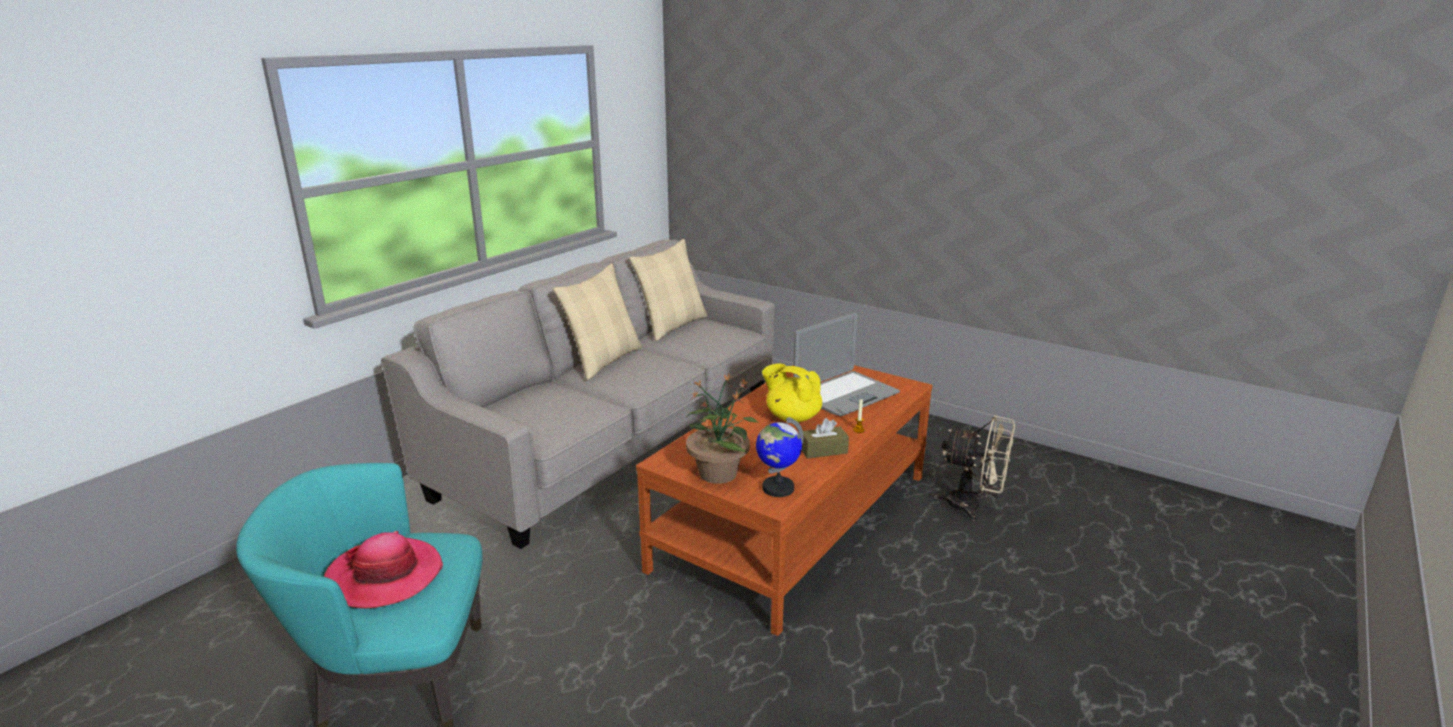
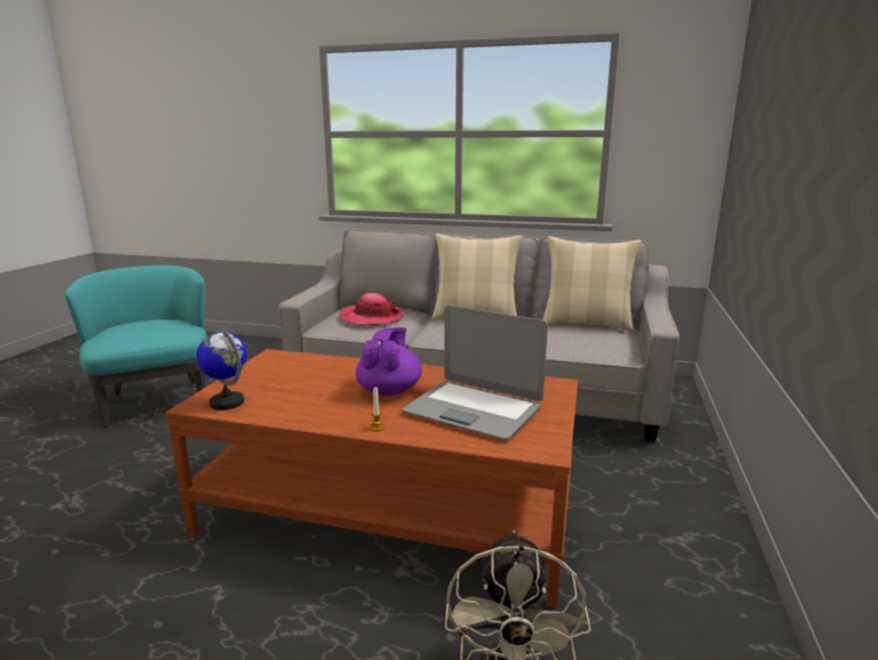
camera: 70 degrees right, 5 degrees down
(385, 576) = (143, 328): hat -> hat (371, 317)
(718, 473) = (255, 376): potted plant -> none
(792, 417) = (389, 390): yellow teapot -> purple teapot
(823, 450) = (315, 414): brown tissue box -> none

